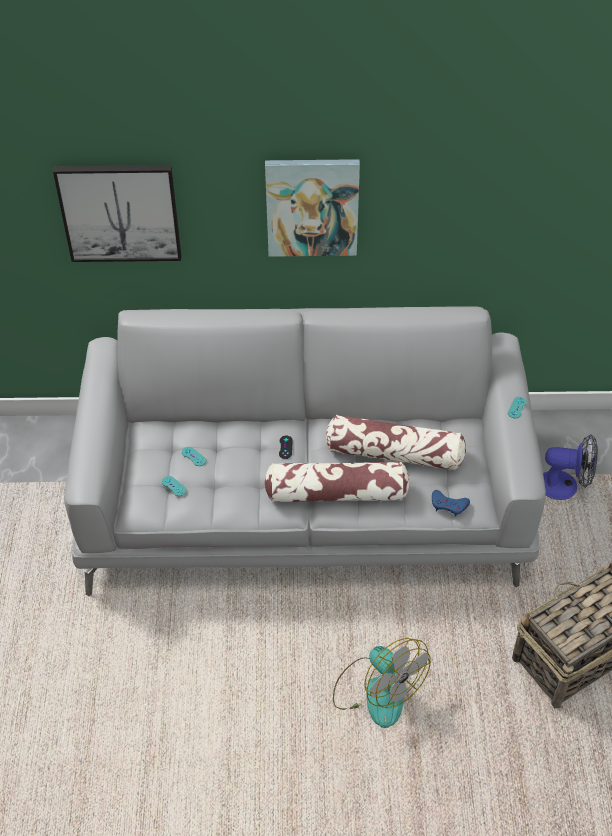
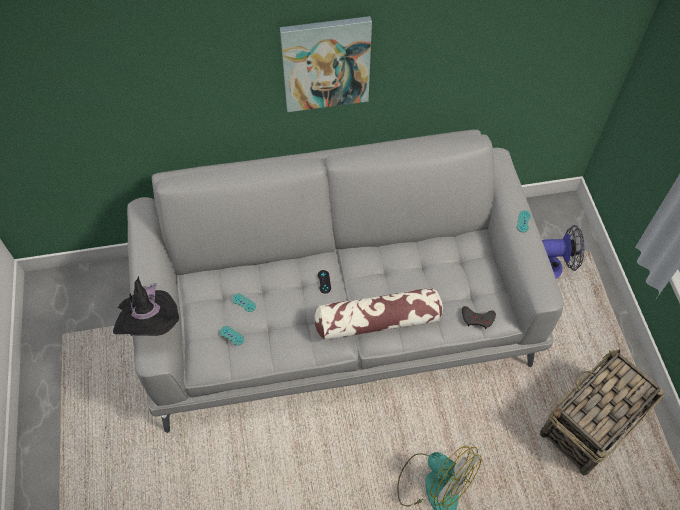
camera: 10 degrees left, 10 degrees up
(90, 455) = (151, 323): none -> black hat
(120, 212) = (141, 90): picture -> none
(394, 454) = (421, 274): pillow -> none
(449, 505) = (477, 319): blue game controller -> grey game controller

